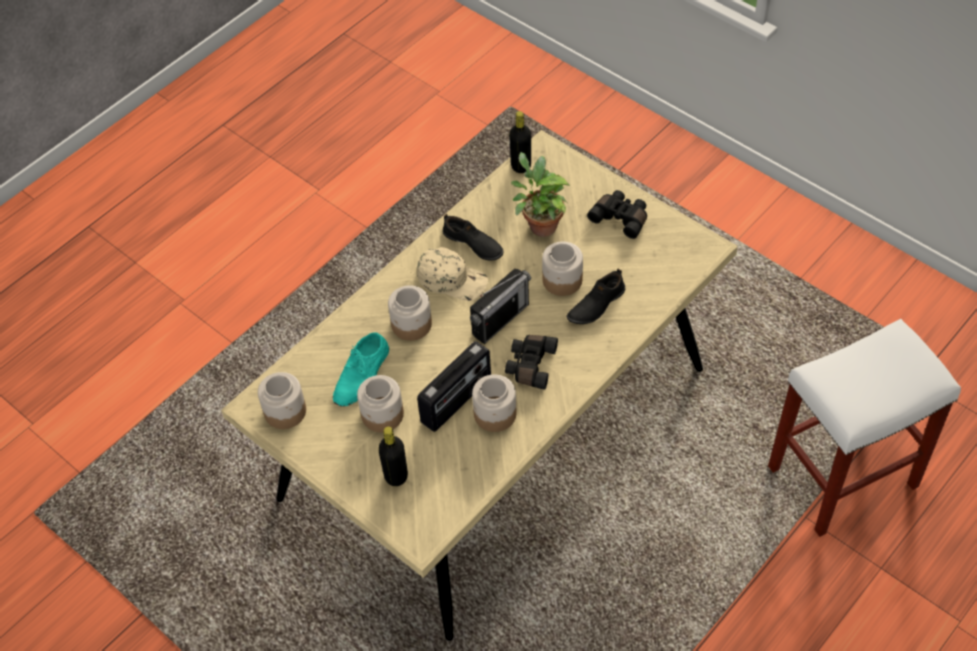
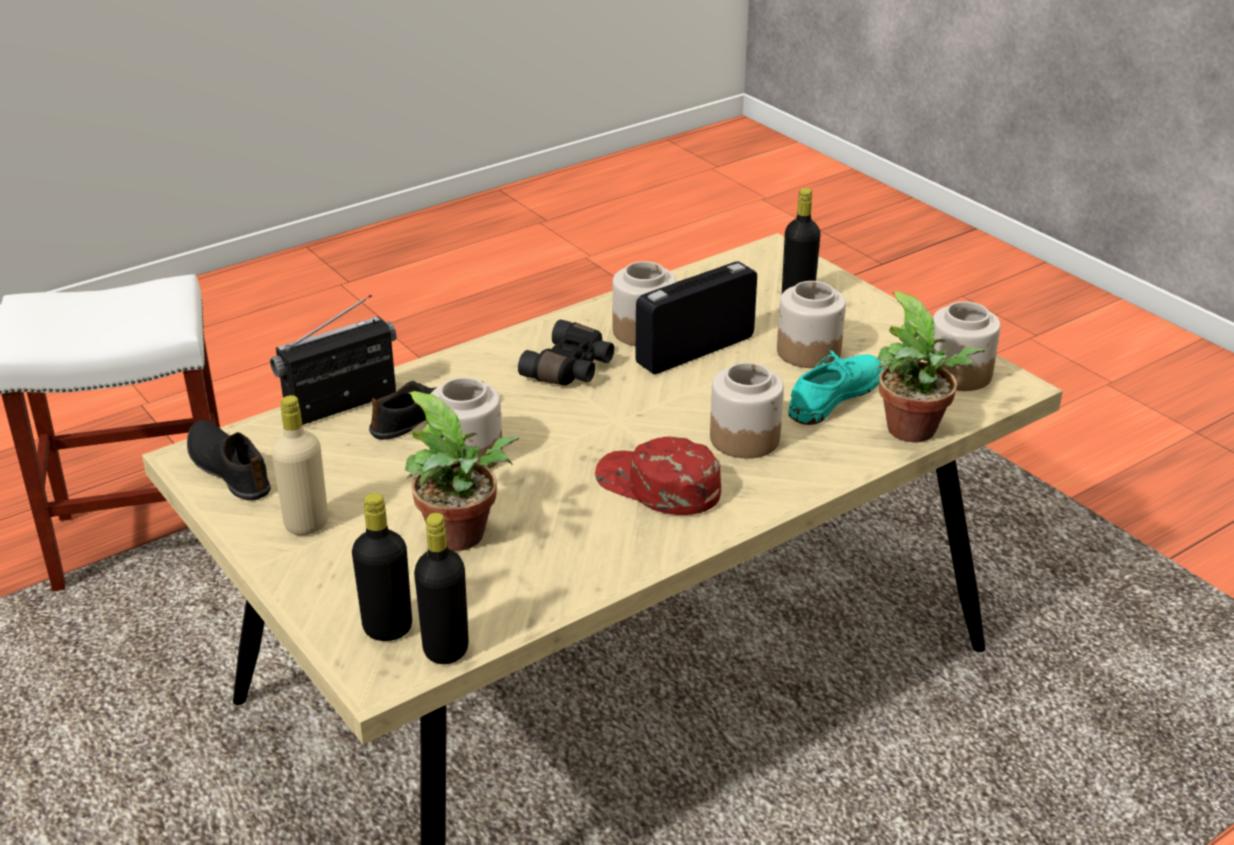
camera: 170 degrees left, 20 degrees down
(313, 349) = (915, 433): none -> potted plant
(452, 279) = (657, 485): beige cap -> red cap
(473, 244) = (602, 529): black shoe -> black shoe (229, 468)
(500, 320) = (594, 423): radio -> radio (342, 404)
(551, 171) = (387, 628): none -> black bottle
(621, 218) = (306, 524): black binoculars -> beige bottle

